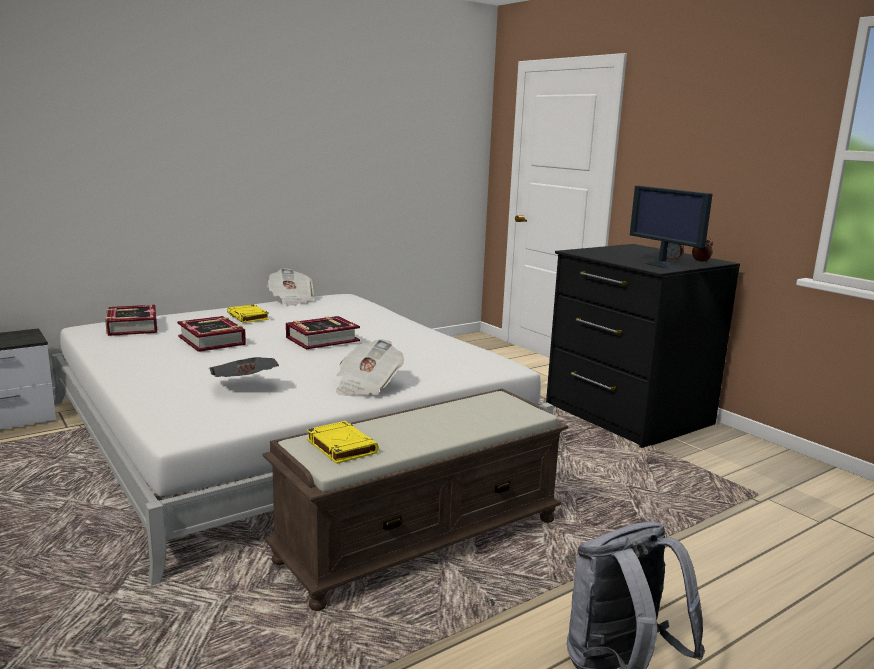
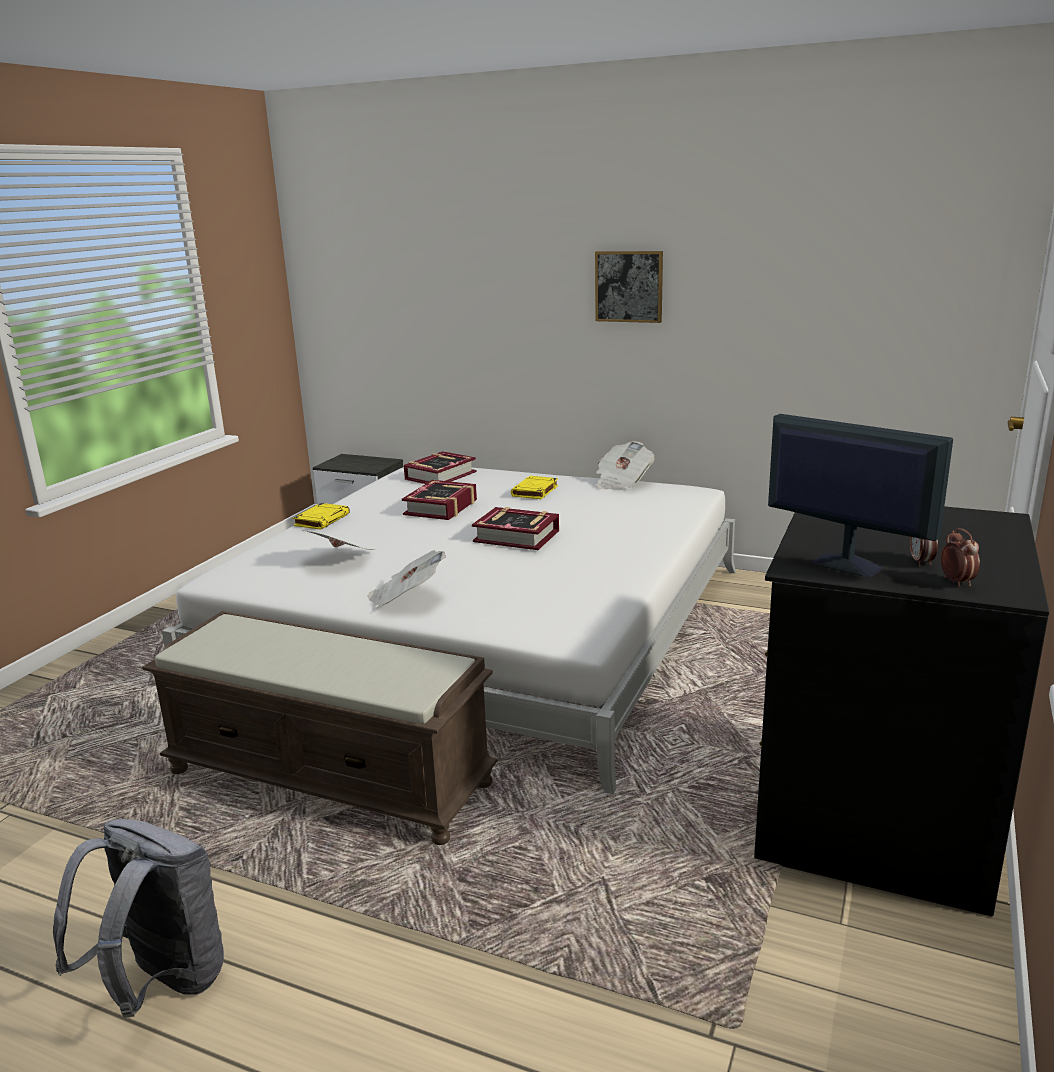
camera: 60 degrees right, 5 degrees up
(267, 145) = (629, 286): none -> picture
(340, 446) = (229, 638): yellow book -> yellow book (322, 520)
(662, 265) = (845, 564): monitor -> monitor turned 105 degrees clockwise

